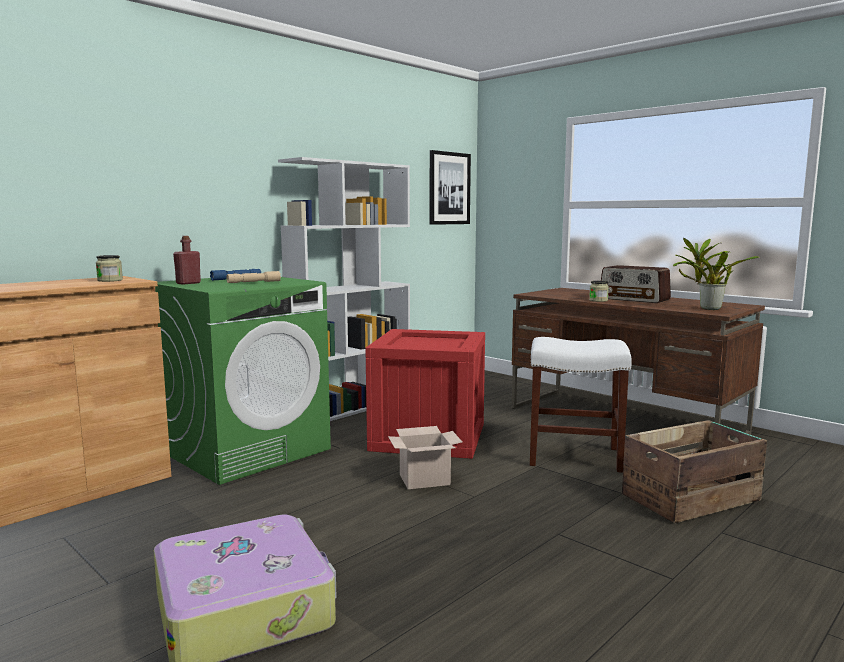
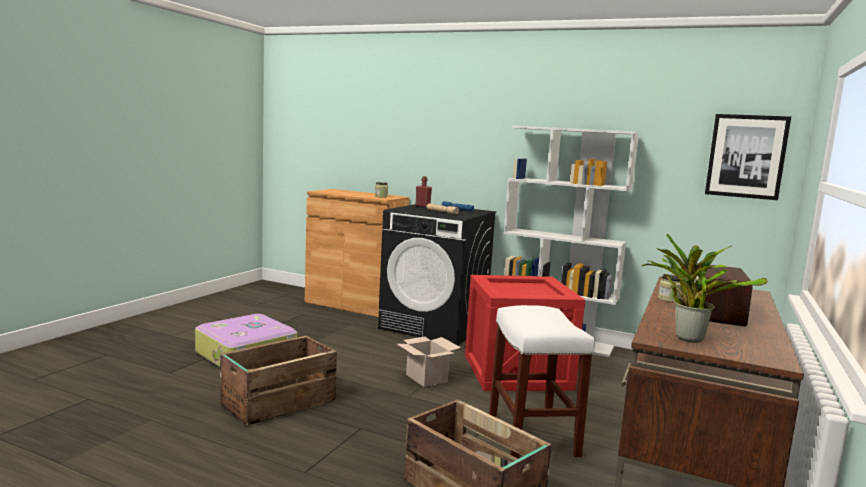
camera: 70 degrees right, 0 degrees up
(247, 450) = (434, 326): green washing machine -> black washing machine
(470, 587) = (277, 402): none -> crate

